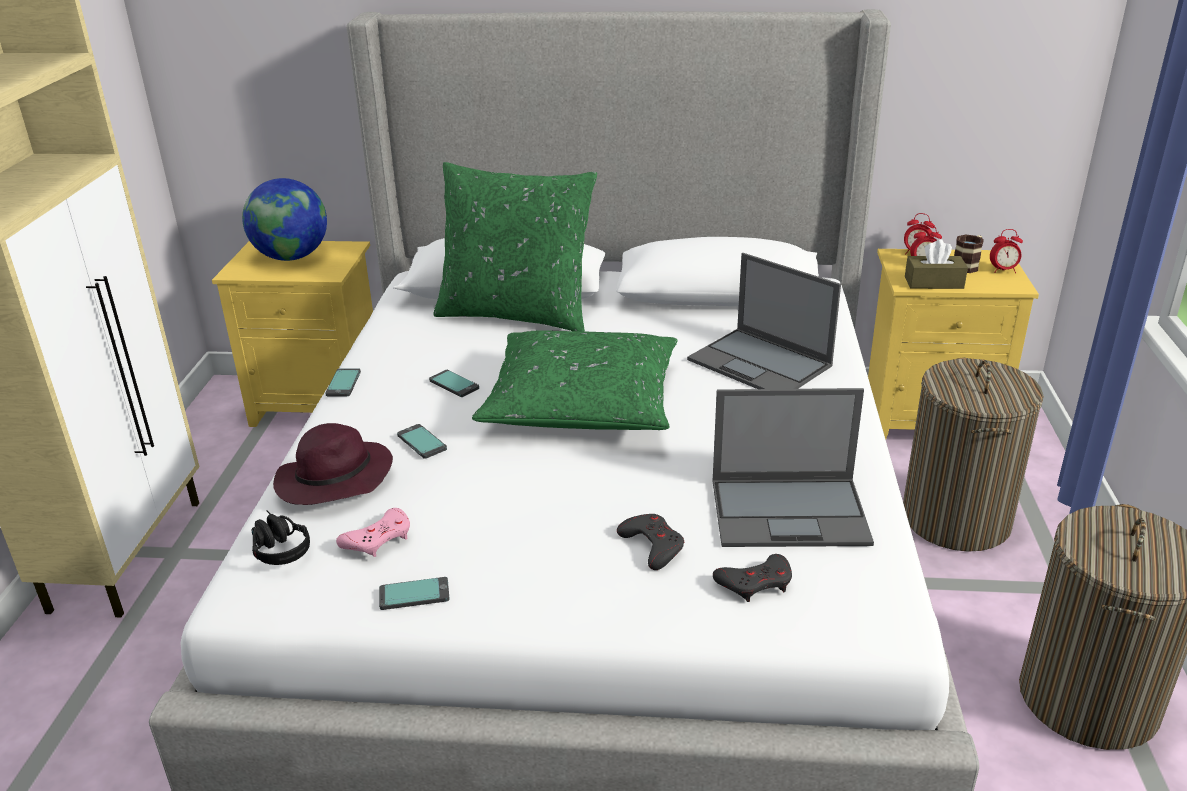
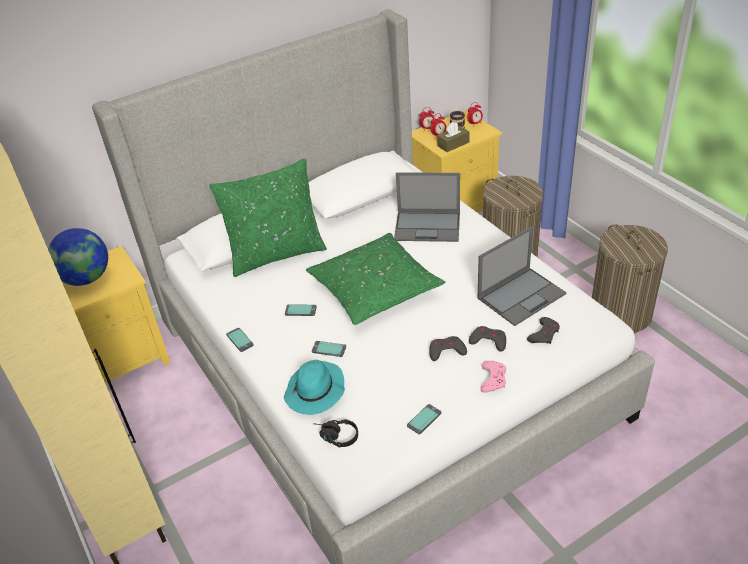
camera: 35 degrees left, 10 degrees up
(333, 480) = (315, 392): purple hat -> turquoise hat
(378, 538) = (377, 405): pink game controller -> pink game controller (493, 379)
(571, 525) = (446, 351): none -> grey game controller

